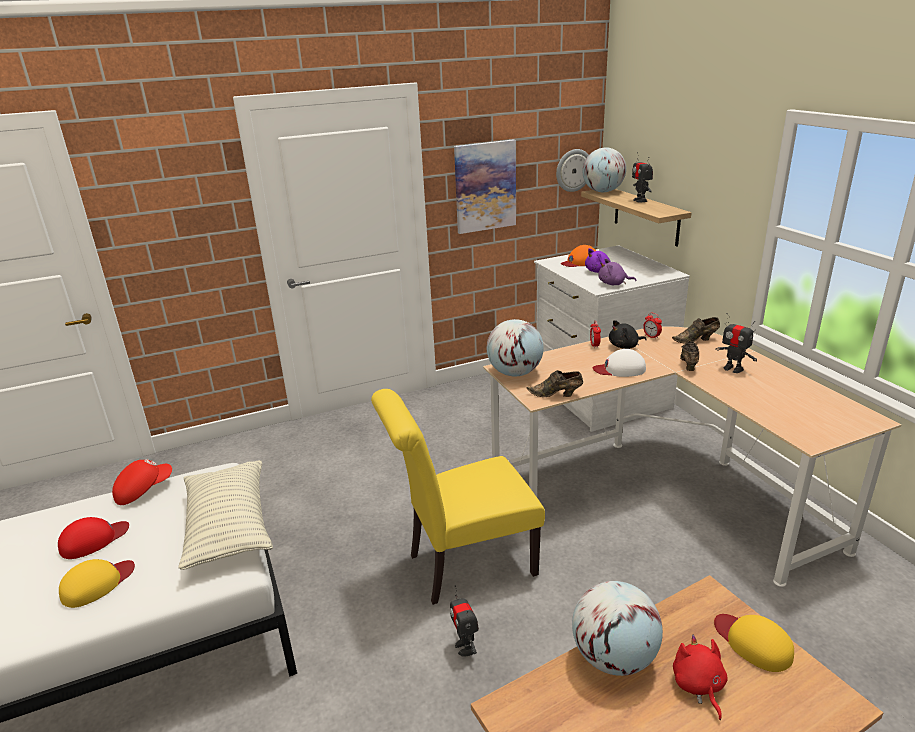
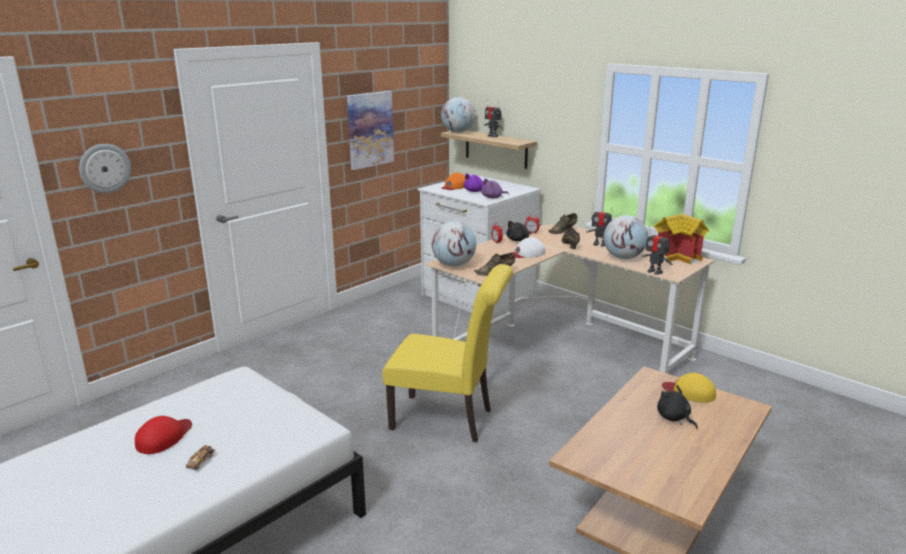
camera: 25 degrees left, 5 degrees down
(97, 584) = (201, 462): yellow cap -> toy car
(143, 490) = (176, 397): red cap -> none
(229, 527) = (285, 404): pillow -> none
(464, 566) = (448, 419): yellow chair -> yellow chair turned 120 degrees counterclockwise
(465, 647) = (484, 466): toy robot -> toy robot (654, 272)
(573, 170) = (430, 116): wall clock -> wall clock (104, 168)
(613, 657) = (618, 417): globe -> globe (623, 257)
(698, 686) = (674, 418): red plush toy -> black plush toy
(841, 410) = (678, 257): none -> toy house

